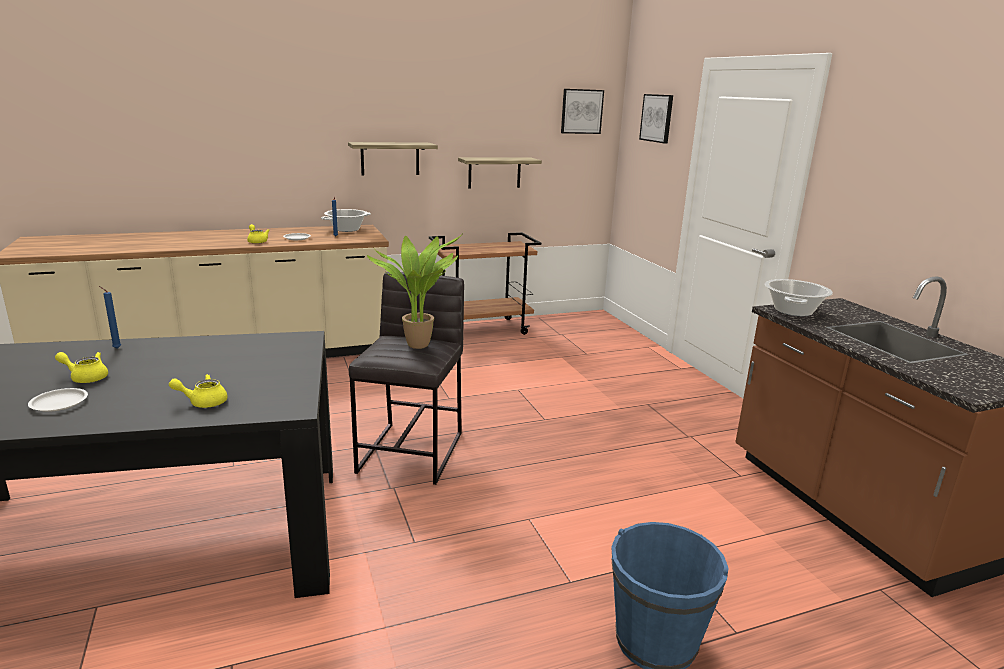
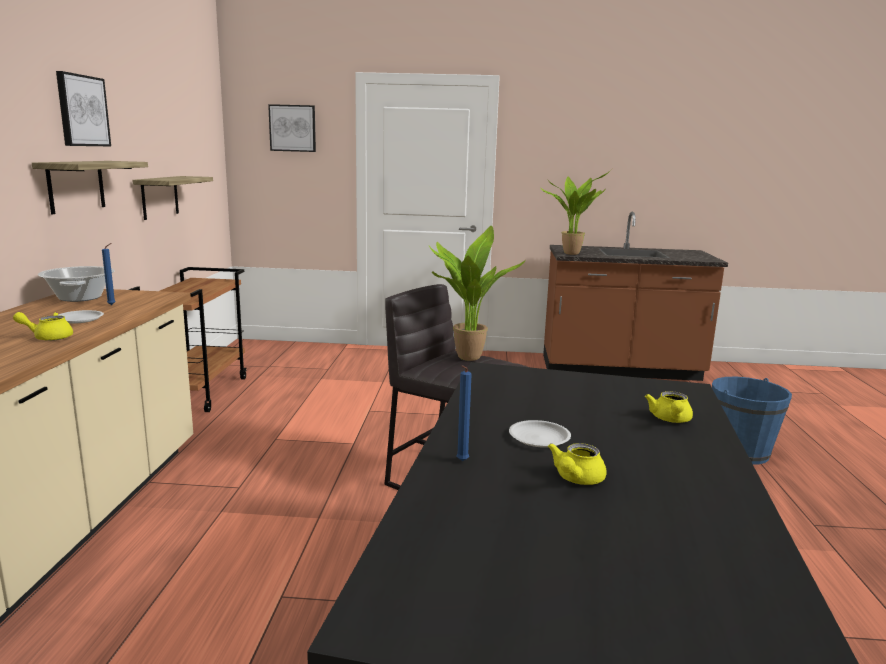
camera: 65 degrees left, 5 degrees down
(59, 403) = (668, 493): white plate -> white plate (539, 438)
(581, 111) = (204, 122): picture -> picture (82, 111)
(793, 311) = (572, 253): cooking pot -> potted plant

